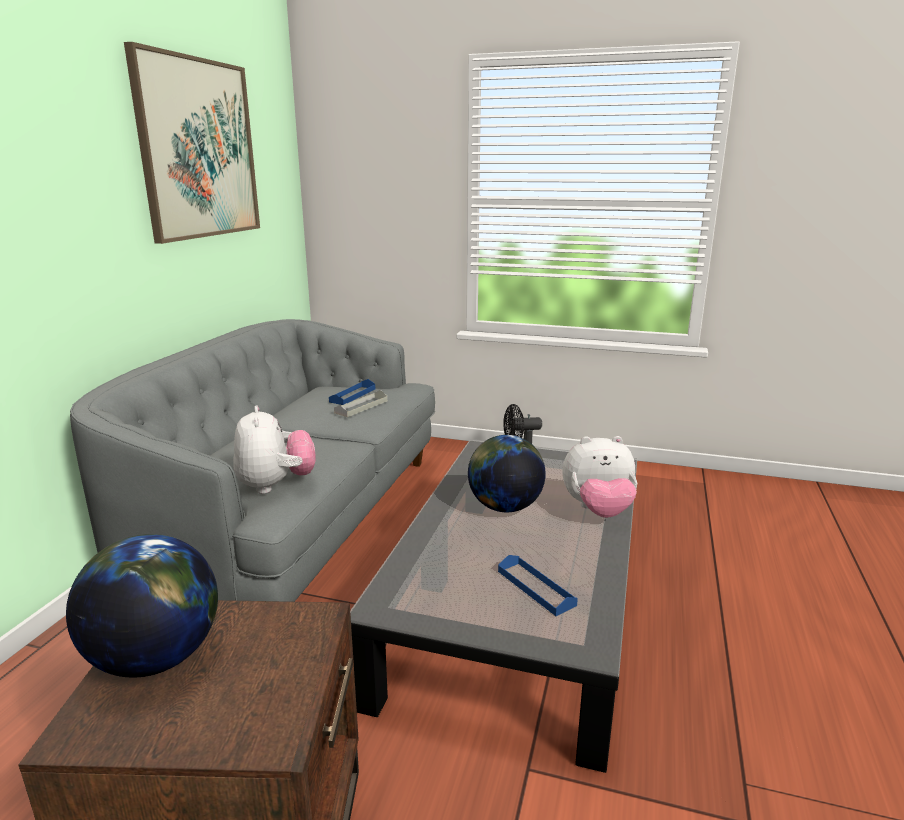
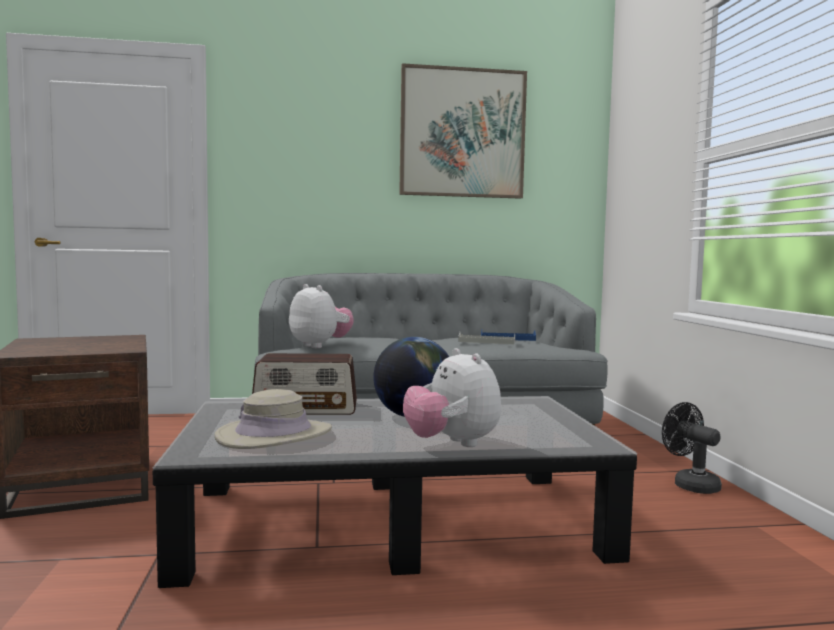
camera: 65 degrees right, 15 degrees down
(156, 657) = (89, 339): globe -> none
(276, 485) = (320, 346): plush toy -> plush toy turned 90 degrees counterclockwise
(437, 554) = (306, 408): none -> radio
(535, 588) = (274, 435): blue tray -> beige hat

